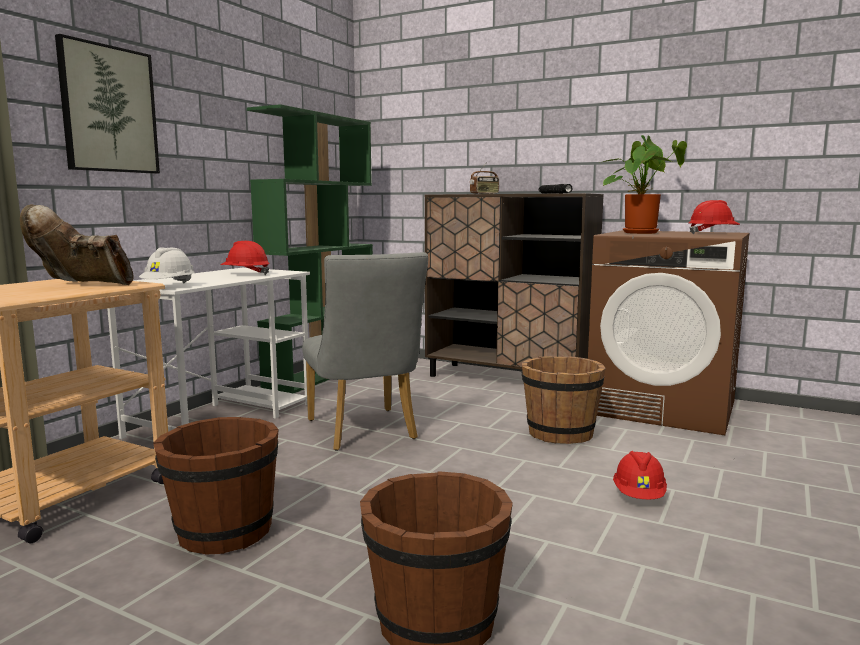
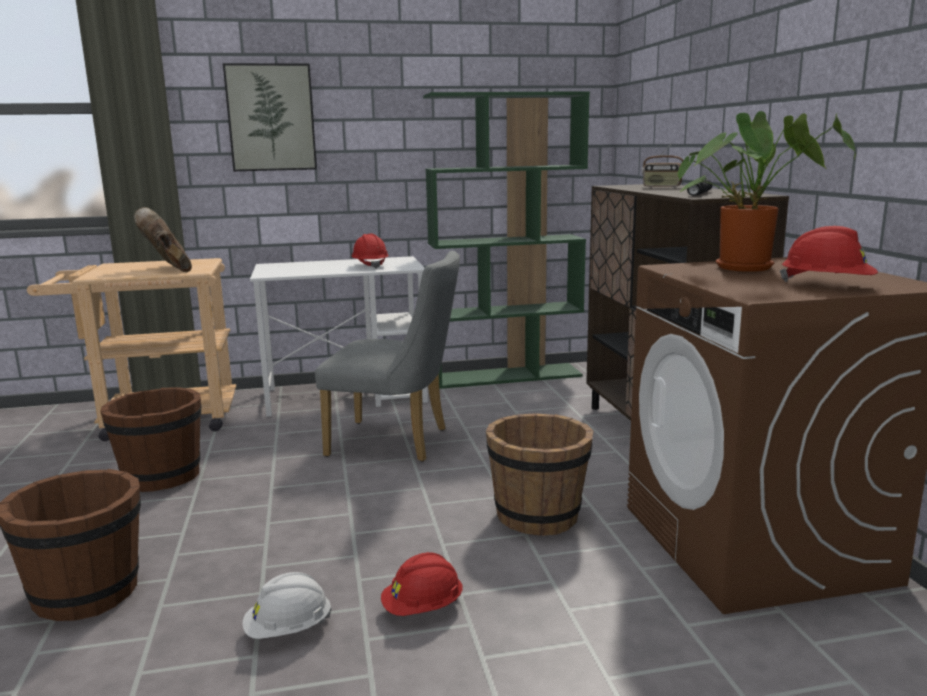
camera: 50 degrees right, 5 degrees up
(169, 286) = (268, 273): white hard hat -> white hard hat (288, 630)
(365, 432) = (397, 442): grey chair -> grey chair turned 105 degrees counterclockwise

